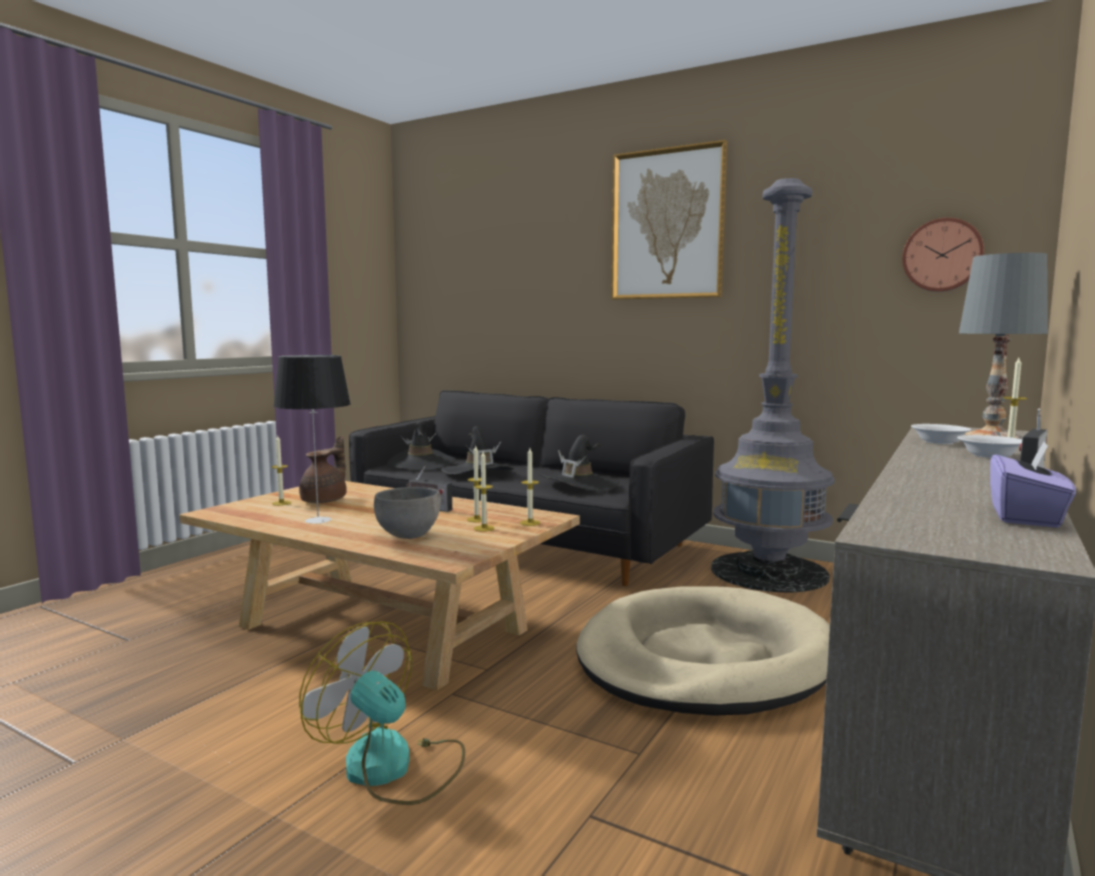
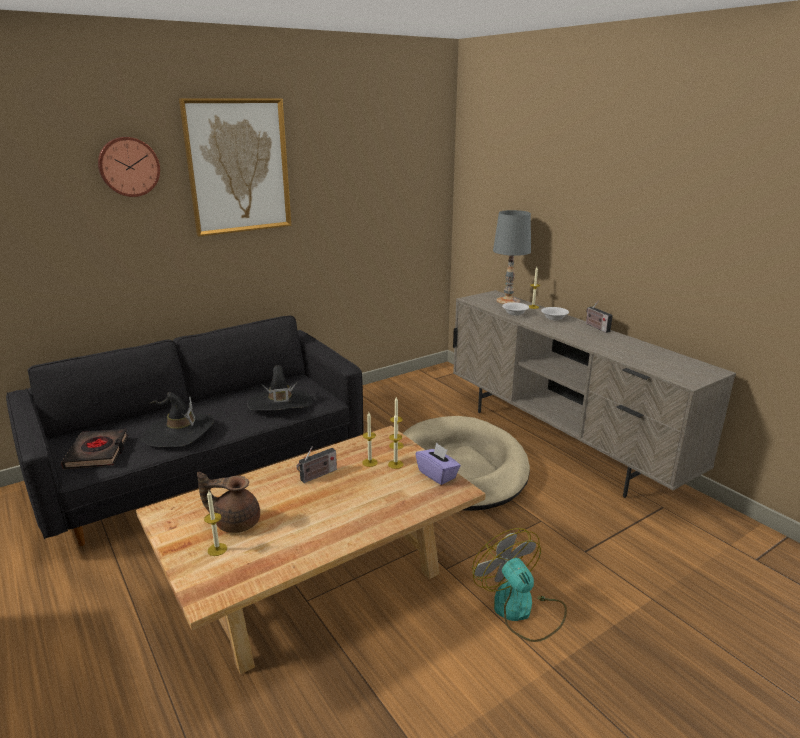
camera: 65 degrees left, 15 degrees up
(318, 520) = (306, 533): table lamp -> none
(326, 500) = (235, 522): brown teapot -> brown teapot turned 45 degrees counterclockwise
(392, 767) = (521, 610): fan -> fan turned 90 degrees clockwise
(409, 535) = (388, 496): grey bowl -> none
(421, 464) = (98, 453): black hat -> black book
(769, 572) = (365, 405): grey floor lamp -> none
(942, 255) = (410, 188): wall clock -> wall clock (128, 166)
(1026, 517) = (666, 354): purple tissue box -> purple tissue box (437, 475)

